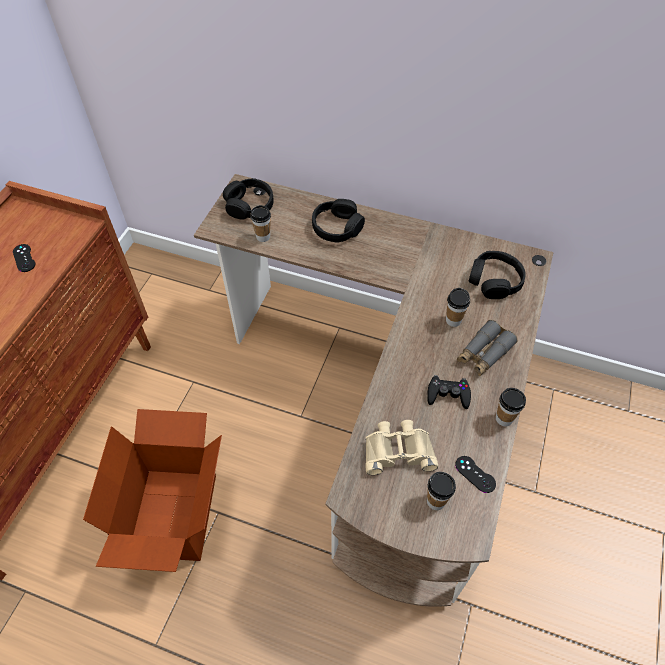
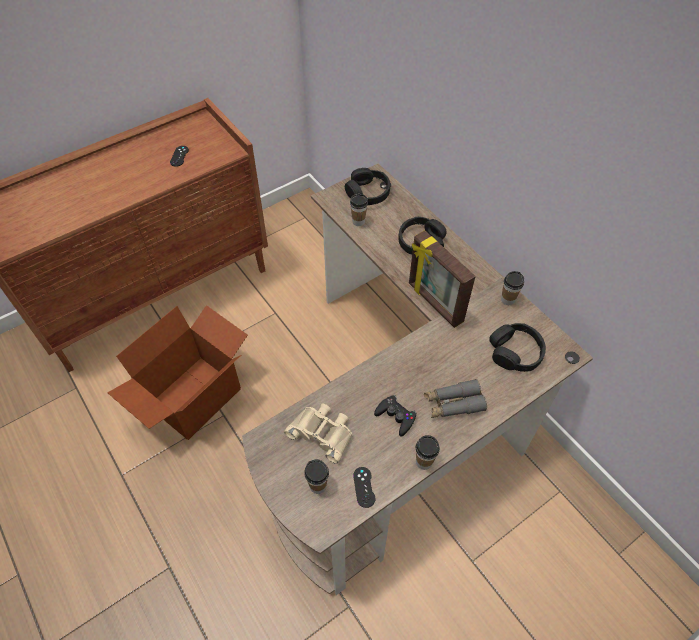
camera: 35 degrees right, 0 degrees up
(394, 275) = (434, 303): none -> picture frame
(453, 320) = (451, 364): cup -> cup (507, 300)

